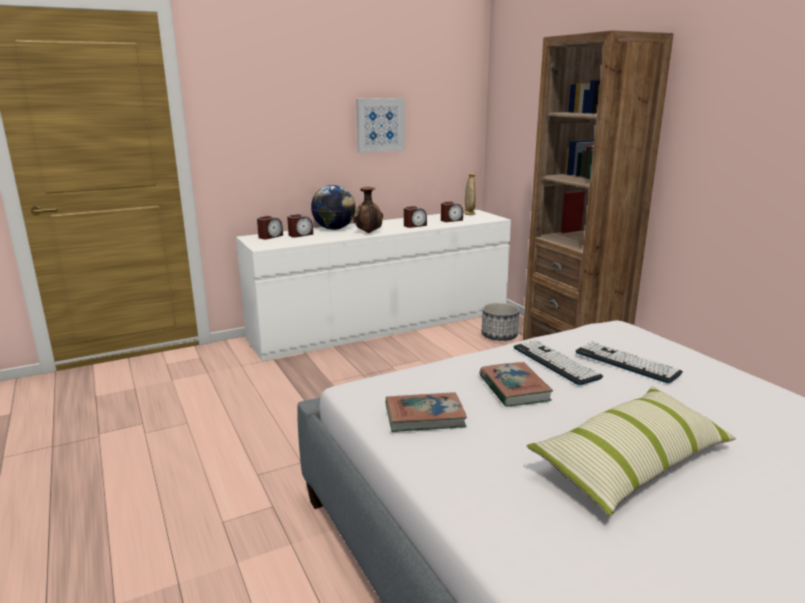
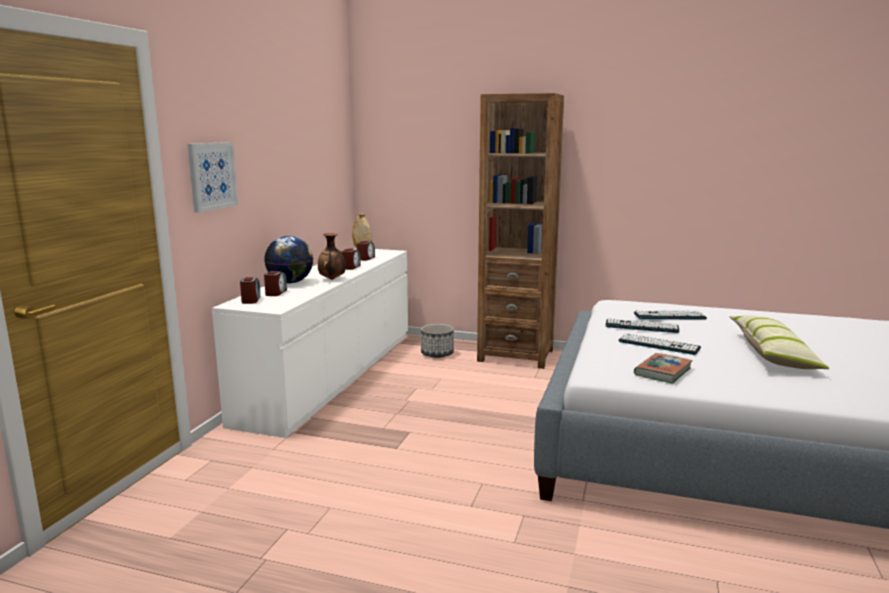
camera: 45 degrees left, 5 degrees down
(380, 125) = (297, 172): picture -> picture (212, 176)
(514, 388) = (658, 345): book -> keyboard

